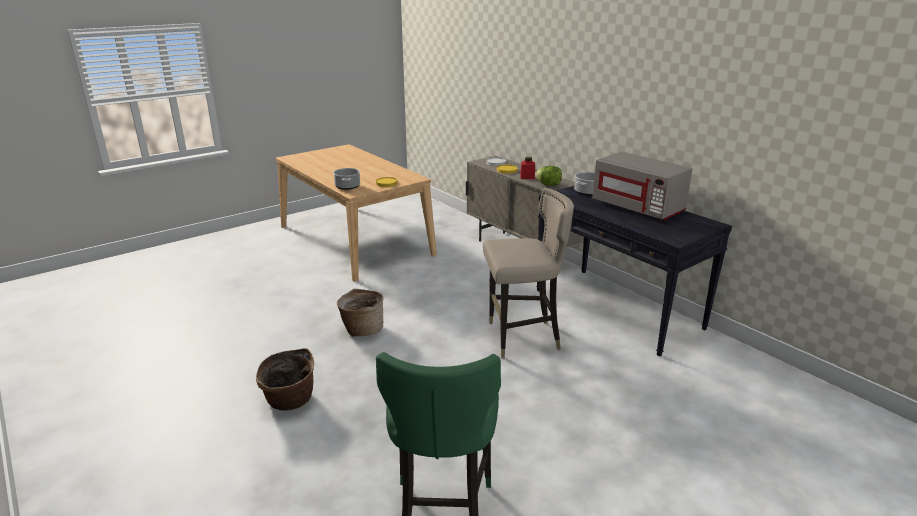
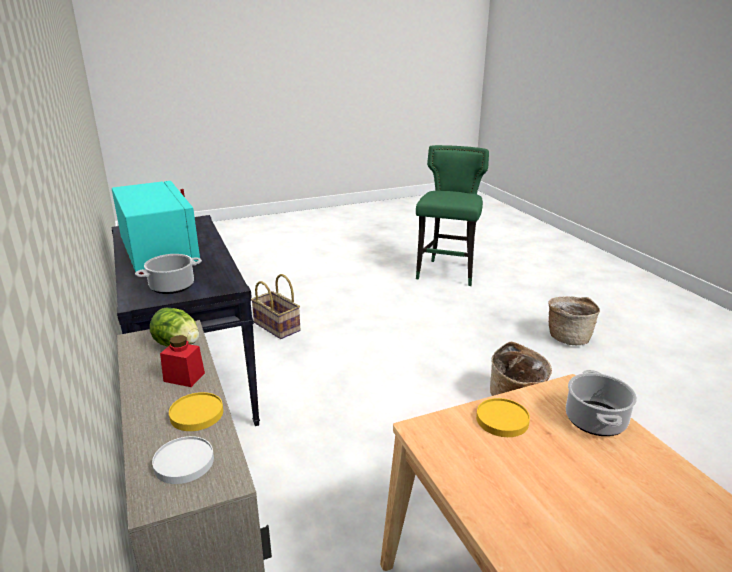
camera: 165 degrees left, 0 degrees up
(522, 338) = (332, 361): beige stool -> none
(603, 364) = (277, 326): none -> basket
(638, 208) = (158, 254): grey microwave -> turquoise microwave

